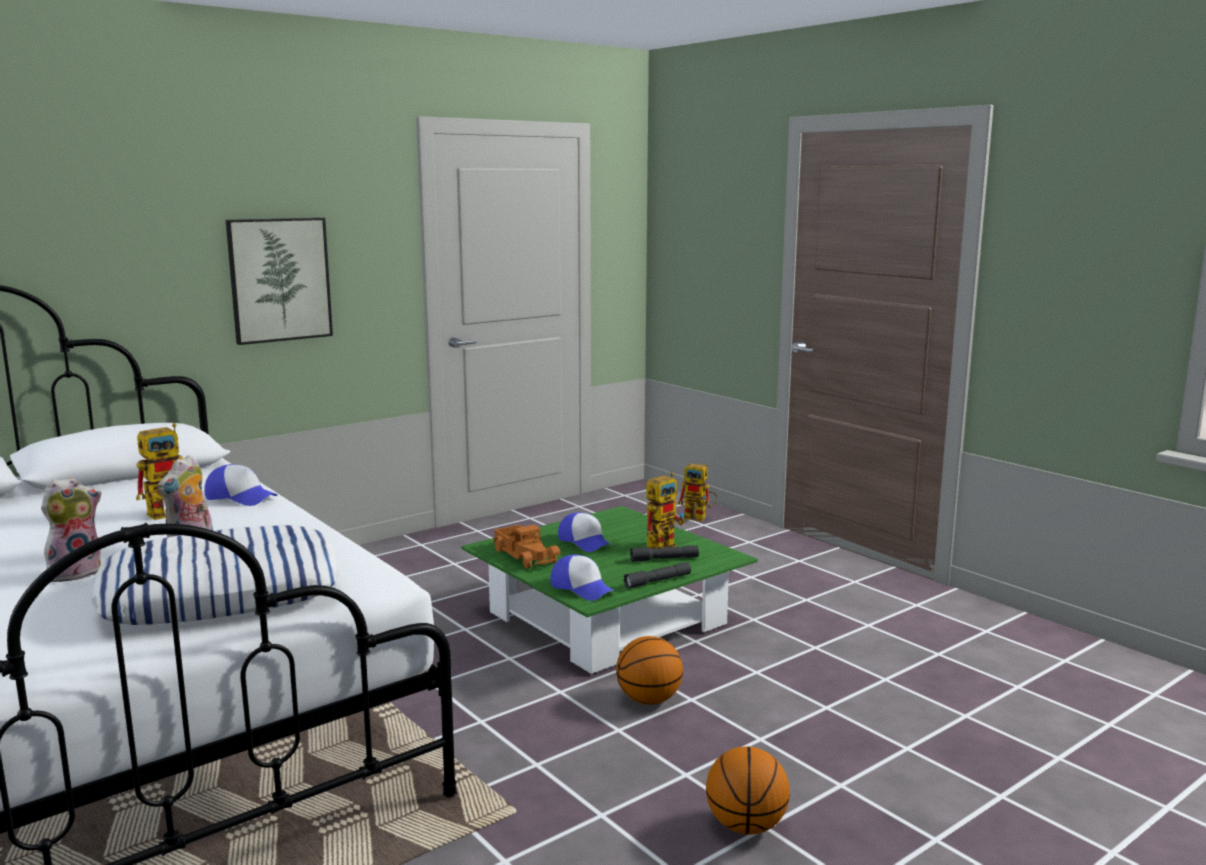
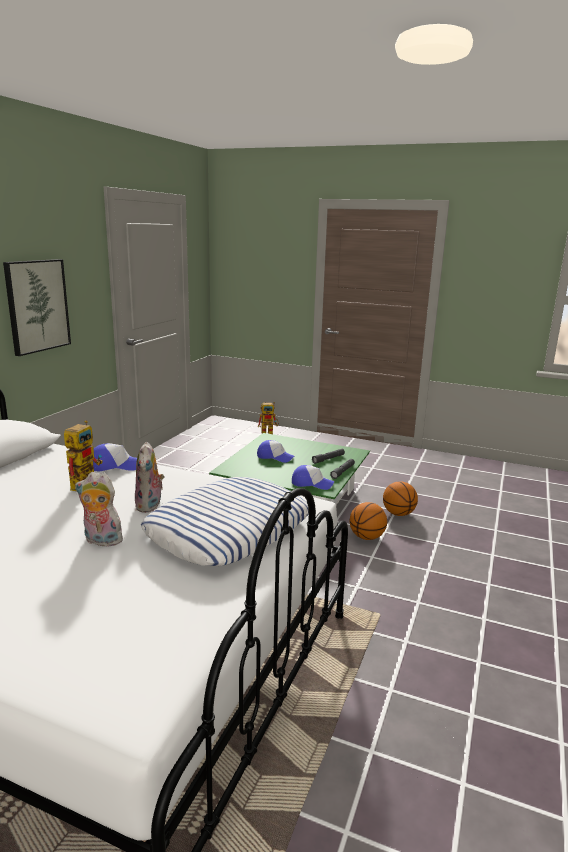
camera: 30 degrees left, 5 degrees up
(76, 572) = (101, 541): plush toy -> plush toy turned 90 degrees counterclockwise
(526, 555) = (255, 471): toy truck -> none
(663, 544) = (316, 451): toy robot -> none
(745, 826) = (481, 586): basketball -> basketball (398, 514)

